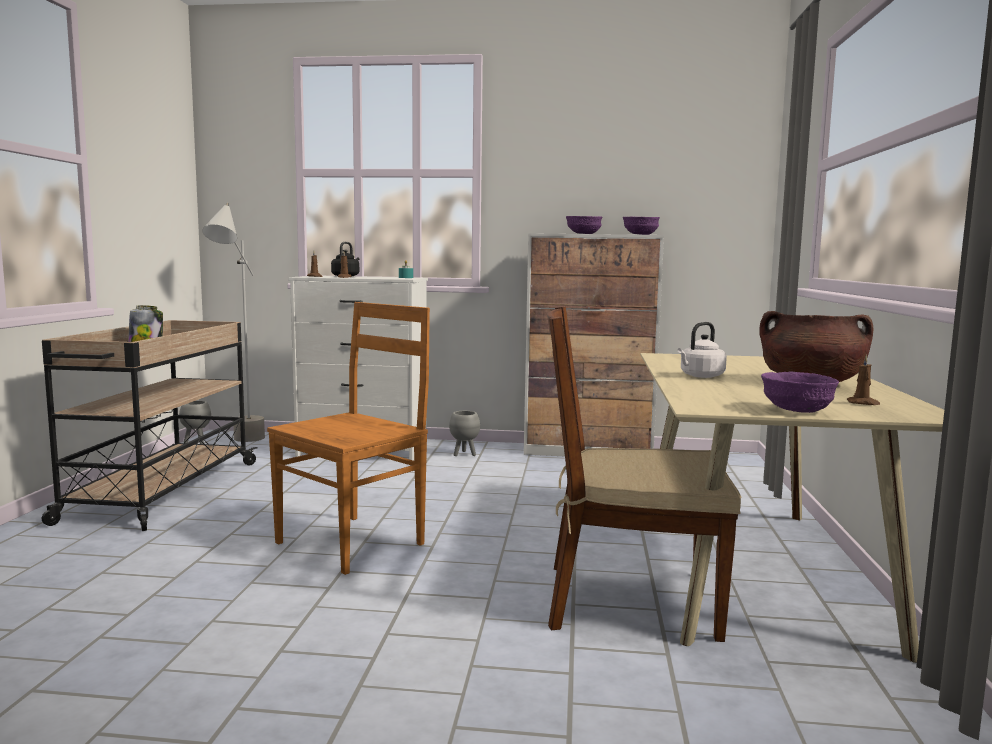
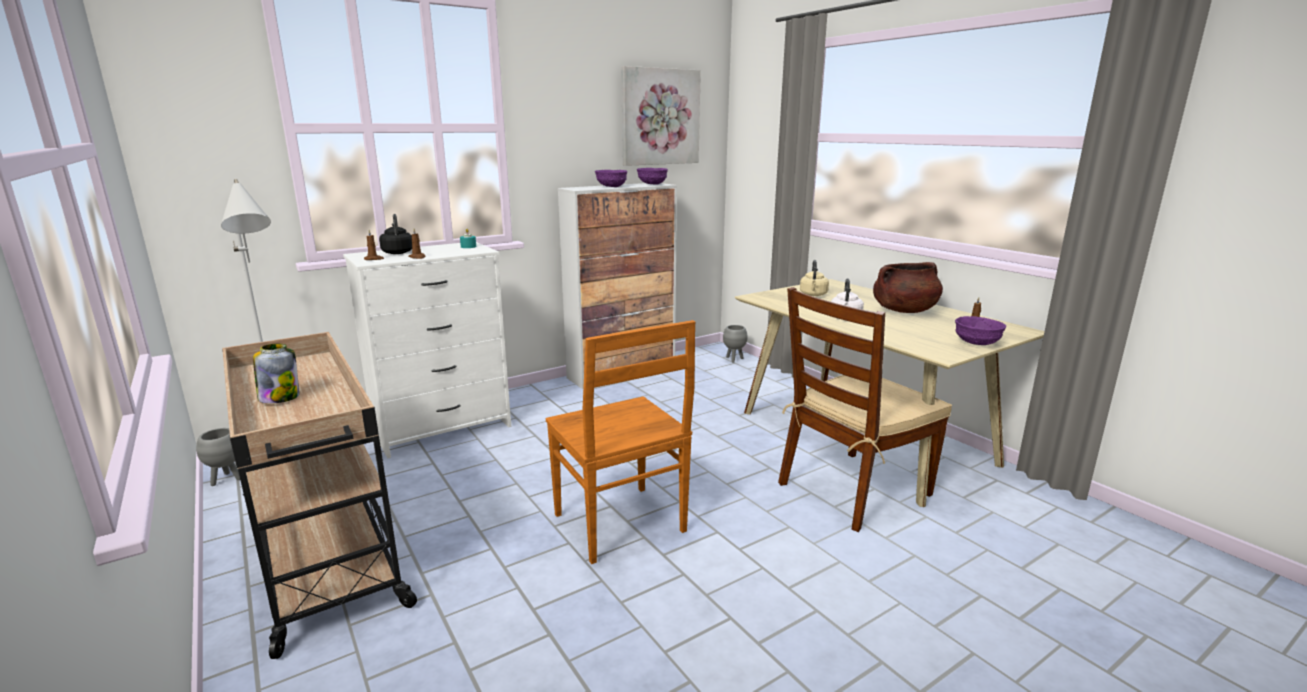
camera: 40 degrees left, 10 degrees up
(353, 542) = (621, 525): brown chair -> brown chair turned 150 degrees clockwise
(464, 454) = (538, 403): grey planter -> grey planter (734, 359)
(671, 161) = (659, 117): none -> picture
(739, 362) = (813, 295): none -> beige kettle

